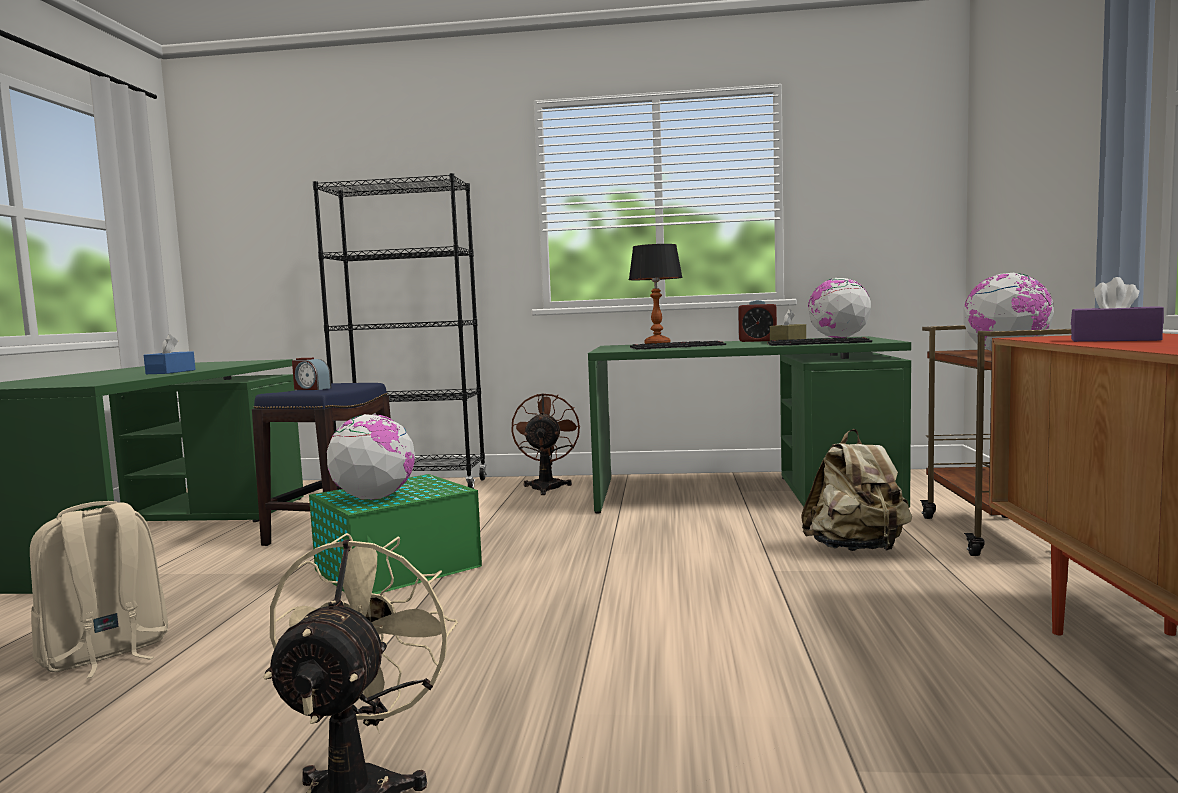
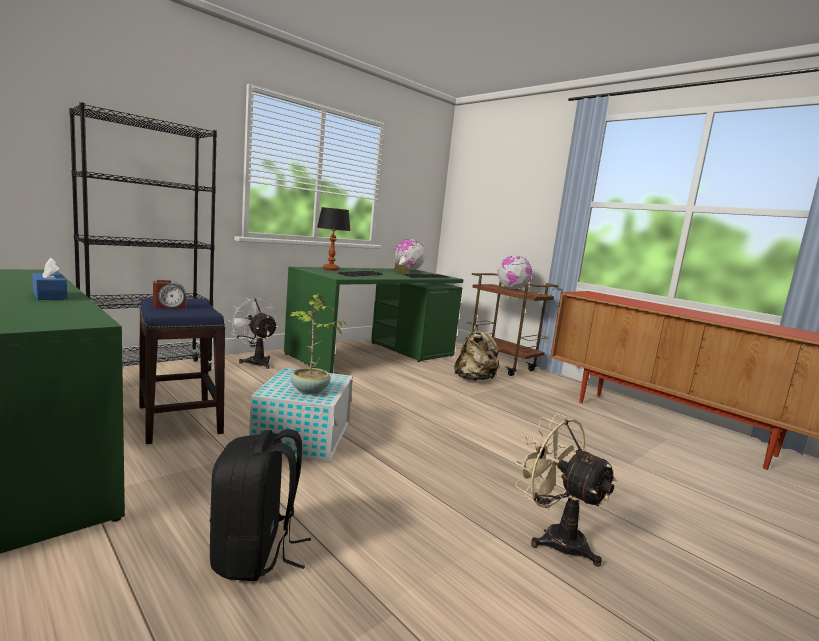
camera: 50 degrees left, 5 degrees up
(104, 655) = (255, 554): beige backpack -> black backpack
(374, 498) = (309, 391): globe -> potted plant
(400, 569) = (303, 435): green storage box -> white storage box
(547, 486) = (255, 361): brown fan -> white fan
(757, 341) = (377, 270): alarm clock -> none
(1114, 340) = (614, 299): purple tissue box -> none

